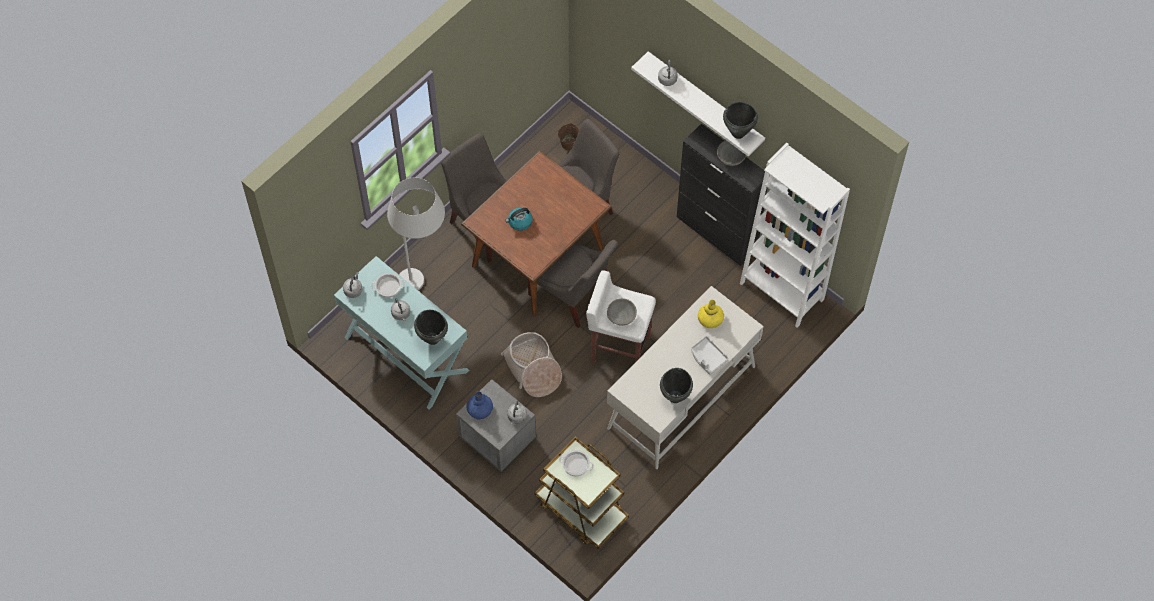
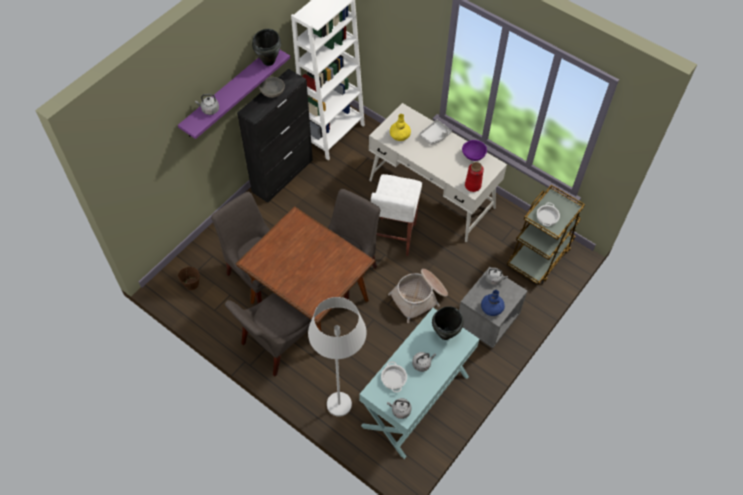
camera: 95 degrees left, 5 degrees down
(519, 222) = (314, 273): kettle -> none
(621, 316) = (403, 195): grey bowl -> none
(628, 391) = (473, 185): none -> red vase
(675, 397) = (473, 155): black cooking pot -> purple bowl
(705, 101) = (228, 92): white shelf -> purple shelf

